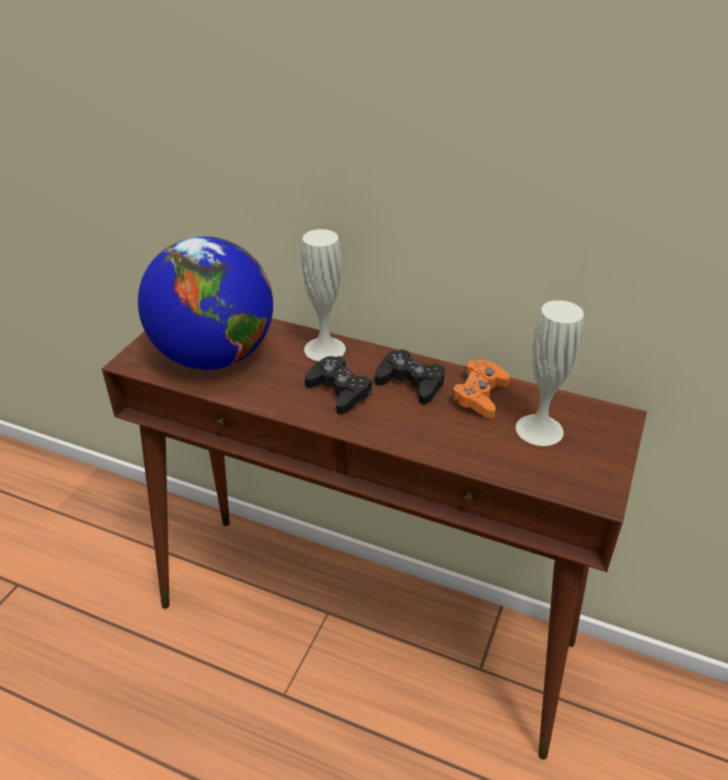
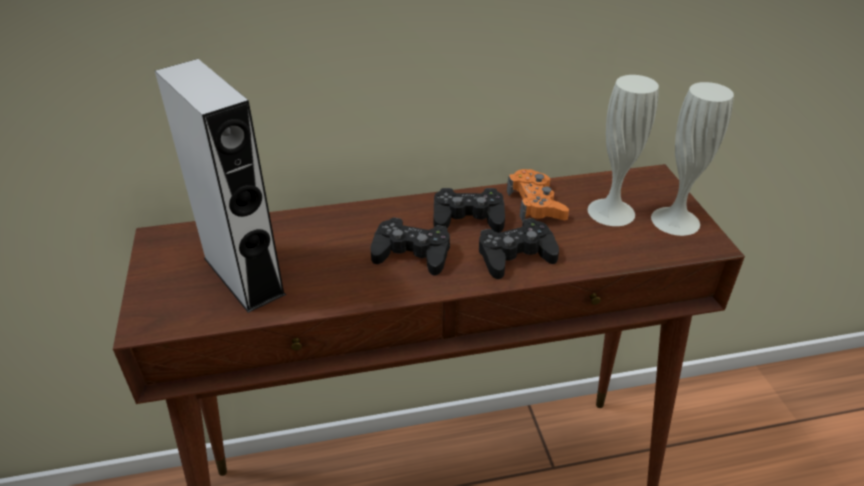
camera: 35 degrees left, 0 degrees up
(214, 356) = (243, 275): globe -> grey speaker
(324, 349) = (354, 220): white vase -> white vase (675, 220)
(415, 427) = (515, 255): none -> black game controller

